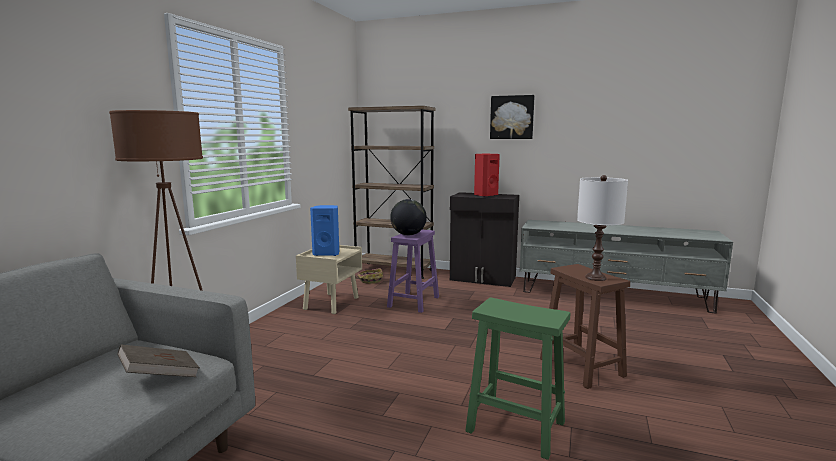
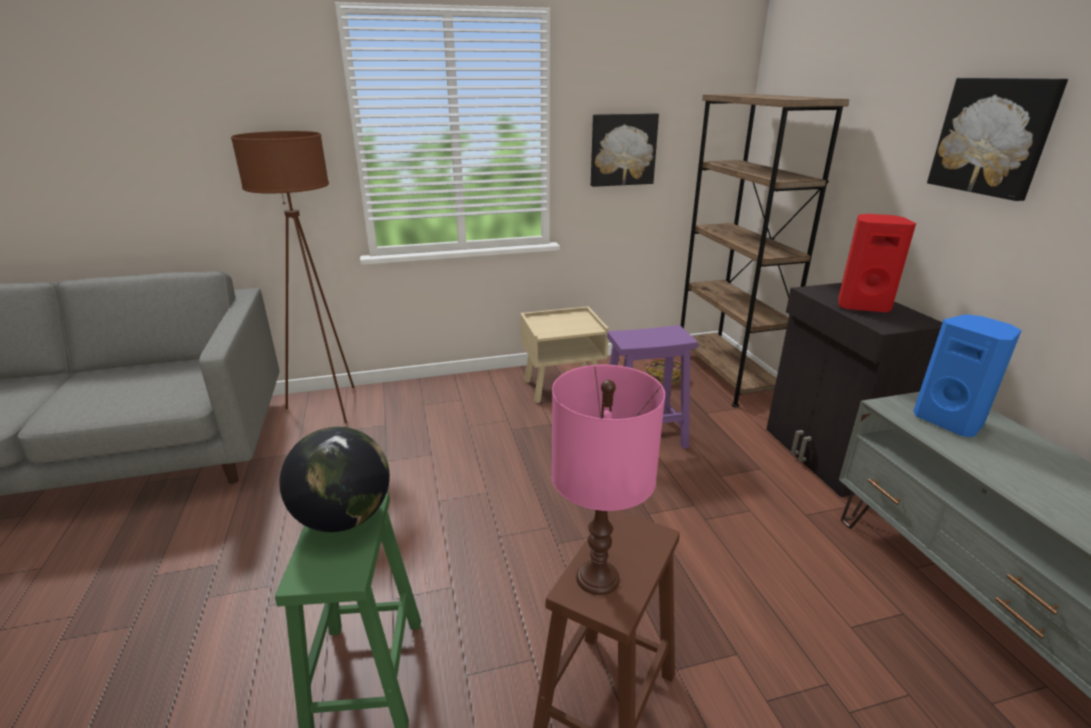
camera: 55 degrees right, 15 degrees up
(160, 376) = (156, 398): brown book -> none
(317, 138) = (622, 149): none -> picture
(327, 253) = (558, 323): blue speaker -> blue speaker (949, 421)
(408, 235) = (638, 335): globe -> globe (344, 518)
(595, 278) = (597, 577): white table lamp -> pink table lamp

